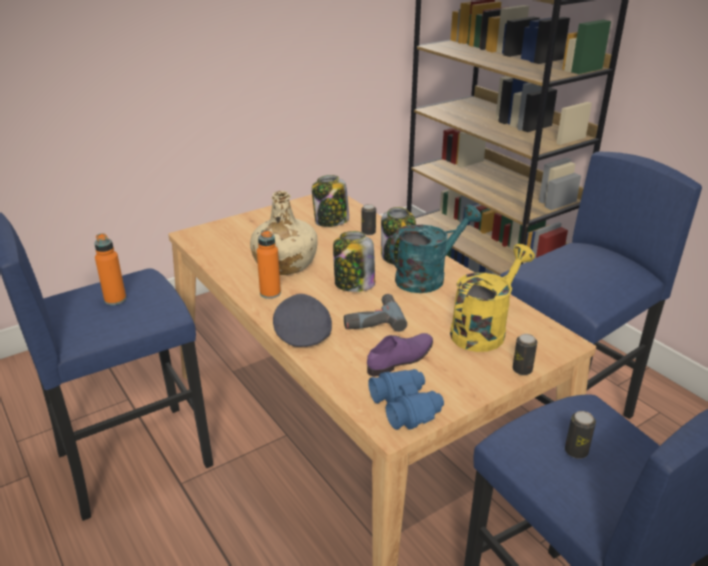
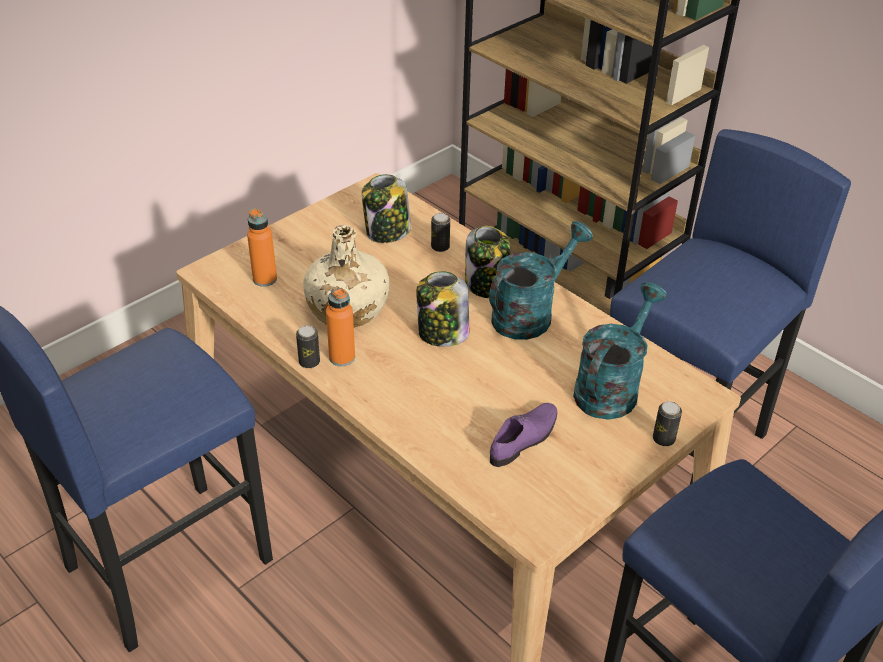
camera: 10 degrees left, 10 degrees up
(115, 299) = (147, 388): orange bottle -> orange bottle (265, 279)
(302, 333) = (398, 414): grey cap -> none
(371, 319) = (477, 385): power drill -> none
(406, 407) = (544, 504): blue binoculars -> none
(483, 329) = (611, 387): yellow watering can -> turquoise watering can
(576, 451) = (736, 538): can -> can (309, 362)

